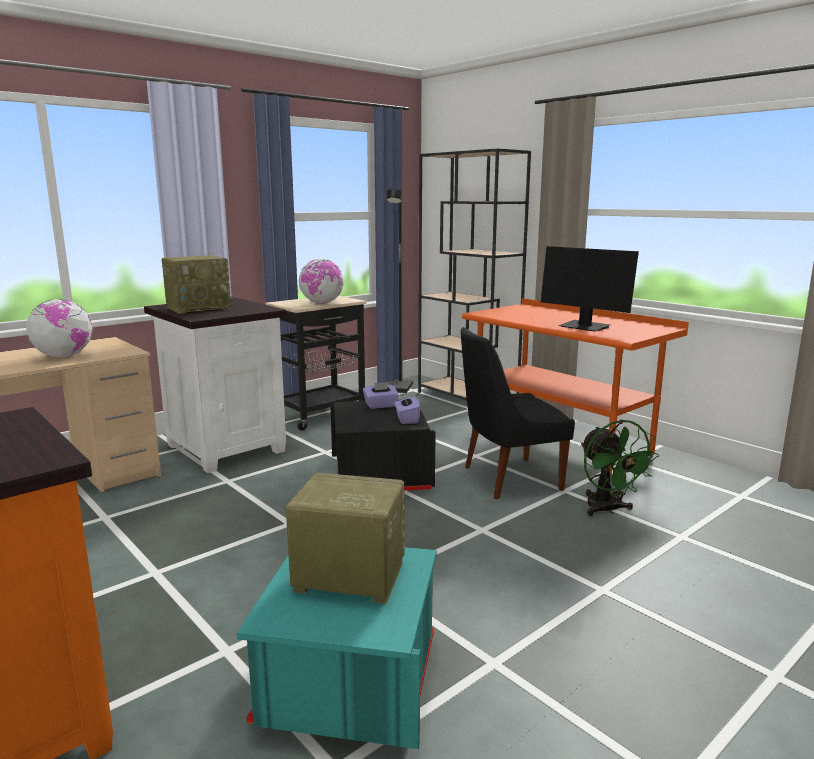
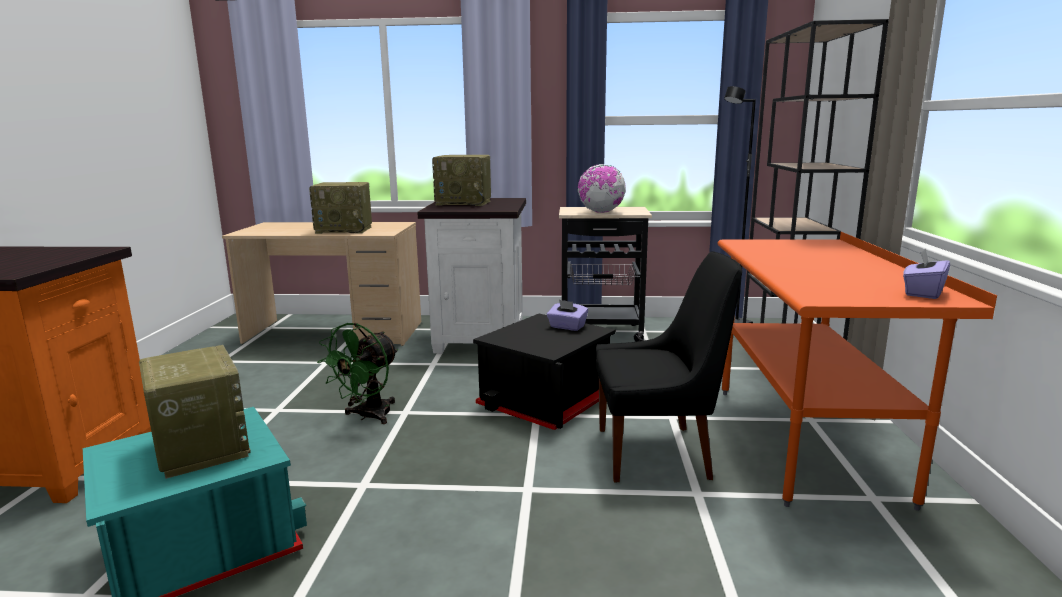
camera: 45 degrees right, 0 degrees up
(64, 356) = (345, 230): globe -> radio
(407, 419) = (557, 345): purple tissue box -> purple tissue box (922, 293)
(508, 478) = (658, 453): black chair -> black chair turned 150 degrees clockwise
(584, 327) = (815, 275): monitor -> none
(607, 510) = (705, 539): green fan -> green fan (368, 416)

